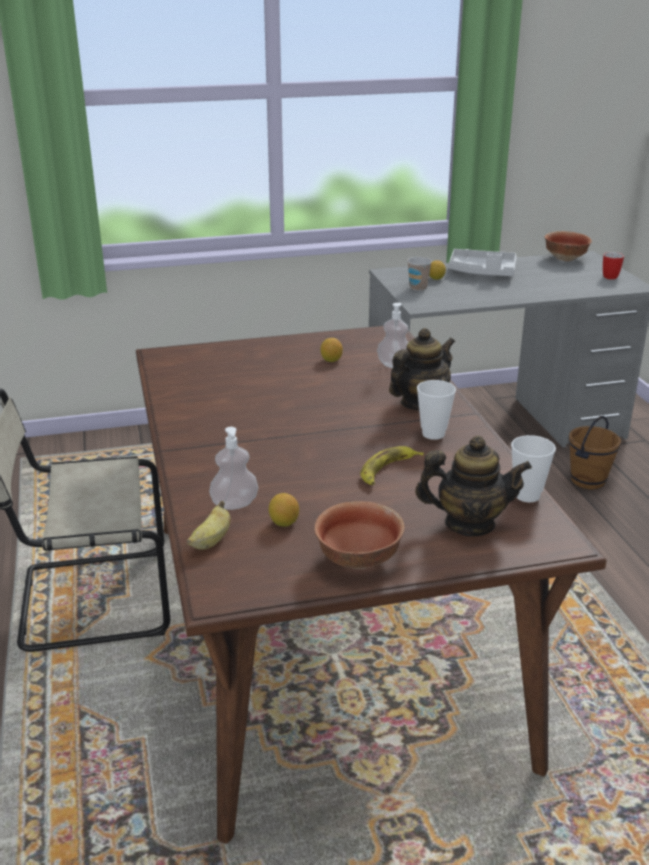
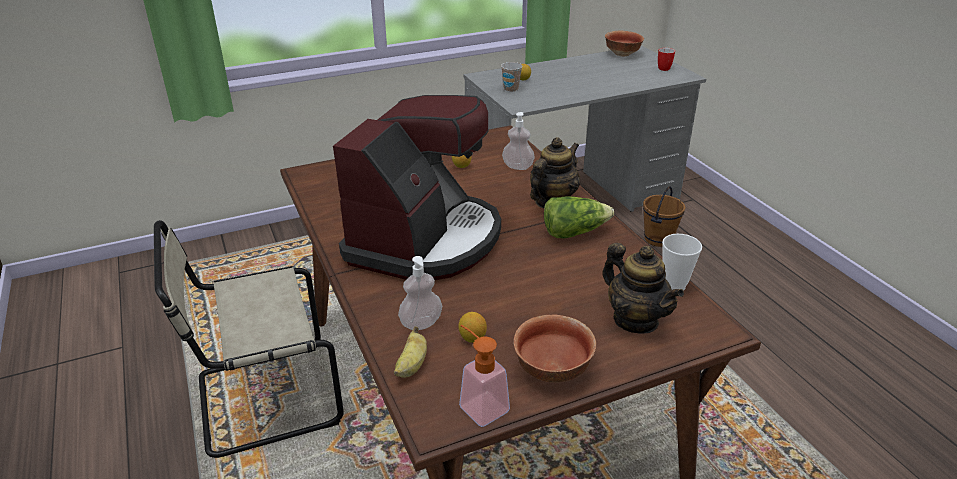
camera: 10 degrees left, 5 degrees up
(266, 428) = (425, 240): none -> coffee machine
(269, 582) = (479, 404): none -> soap dispenser
(387, 470) = (547, 272): banana -> none
(433, 434) = (574, 232): cup -> lettuce
(469, 524) = (635, 320): teapot -> teapot turned 60 degrees clockwise
(482, 272) = (559, 71): grey tray -> none

